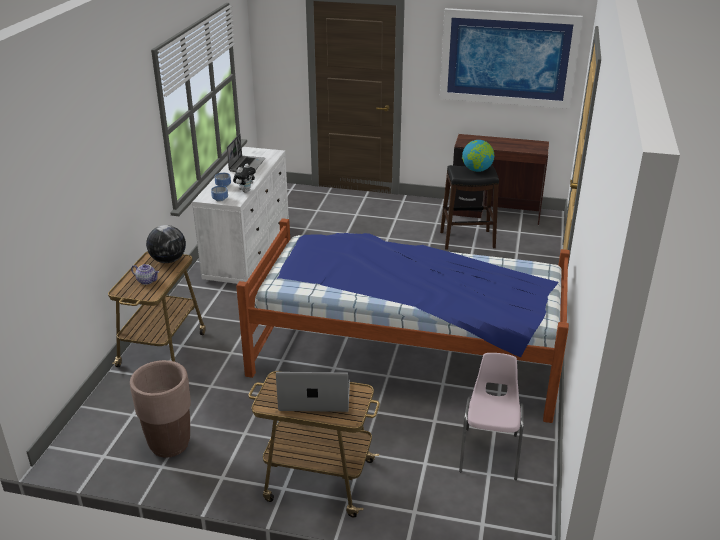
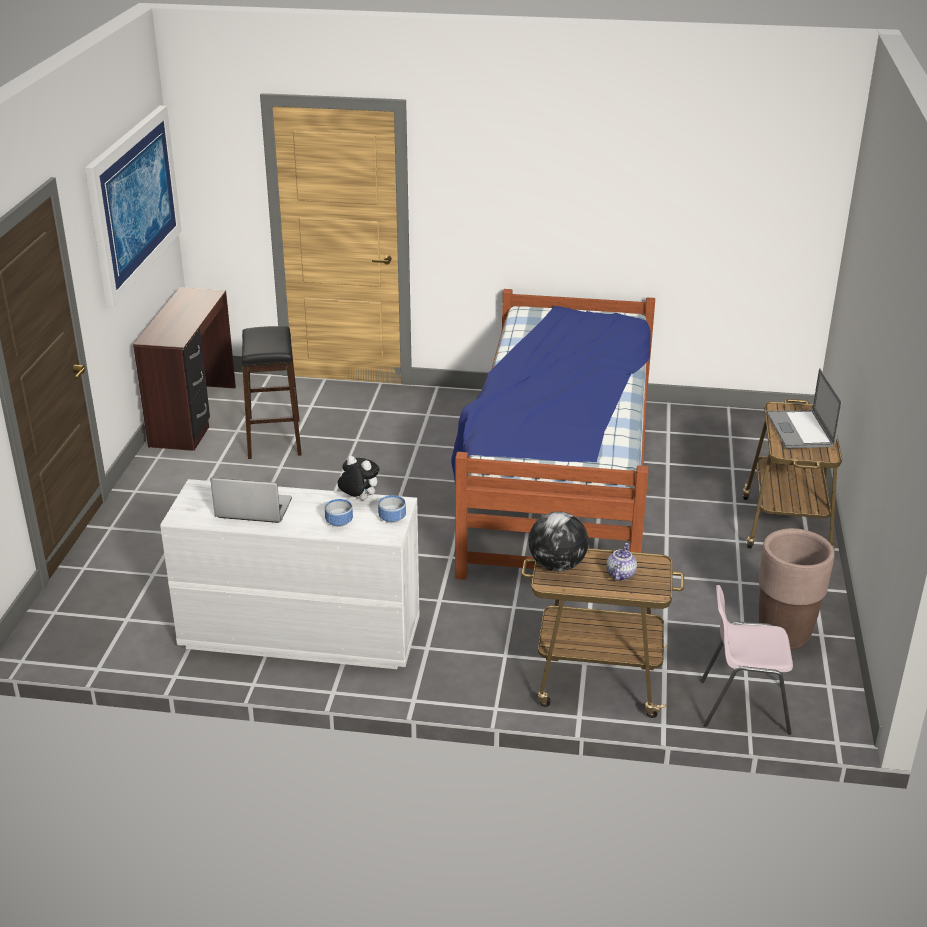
camera: 95 degrees left, 0 degrees up
(477, 170) = (266, 337): globe -> none
(490, 453) = (701, 435): pink chair -> pink chair (743, 706)

